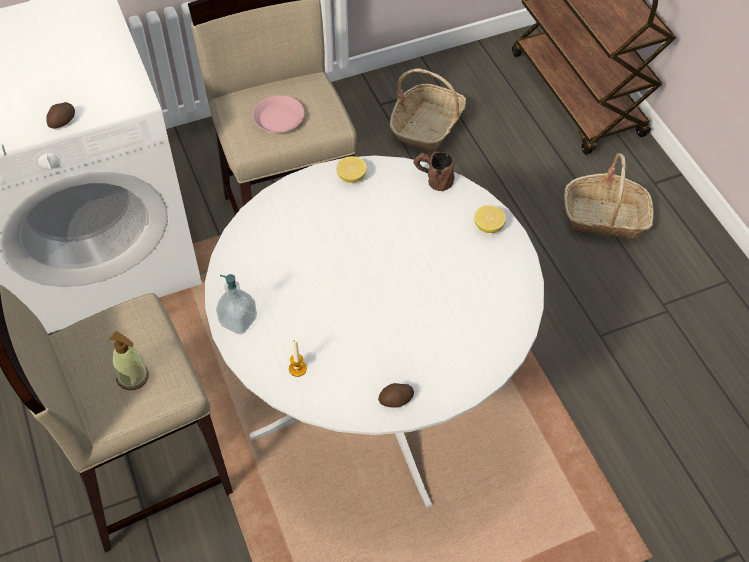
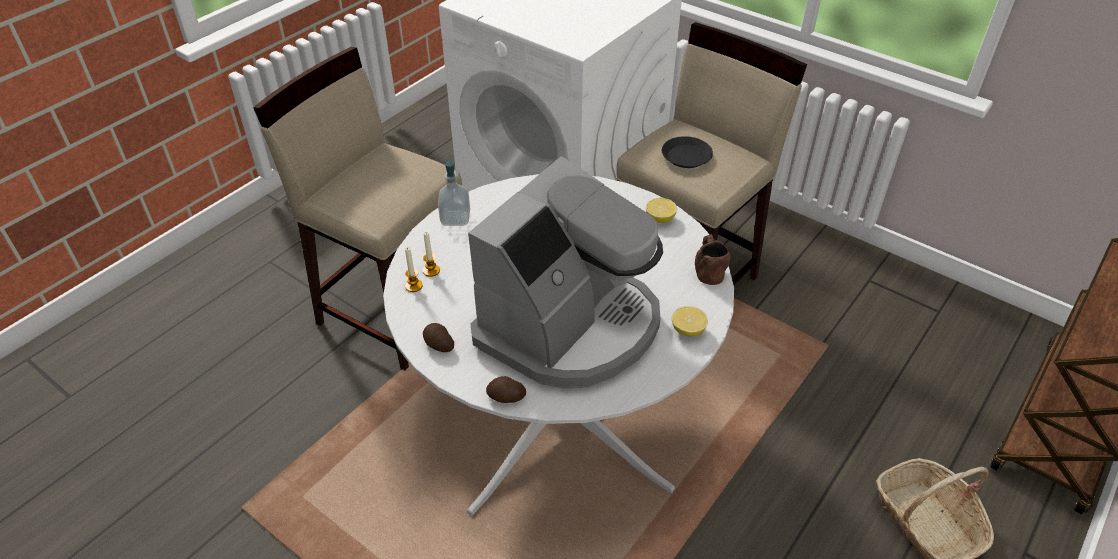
camera: 60 degrees right, 10 degrees down
(63, 122) = (527, 28): potato -> potato (506, 397)
(133, 377) = (370, 192): soap dispenser -> none
(278, 118) = (686, 156): pink plate -> black plate
(308, 390) = (413, 286): none -> candle
(427, 126) = (882, 323): basket -> none
(436, 298) = (571, 326): none -> coffee machine

